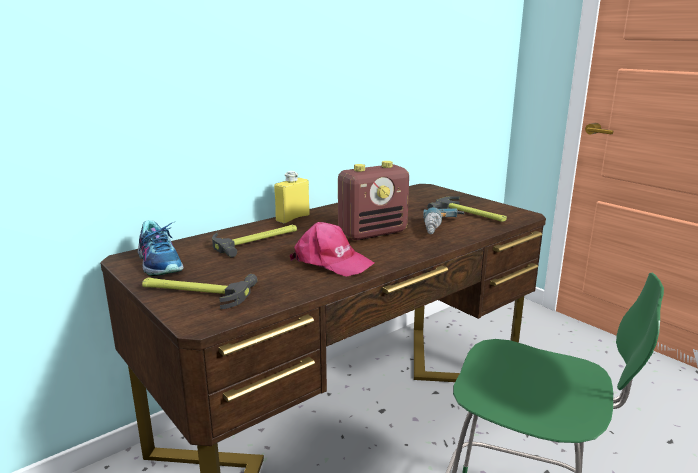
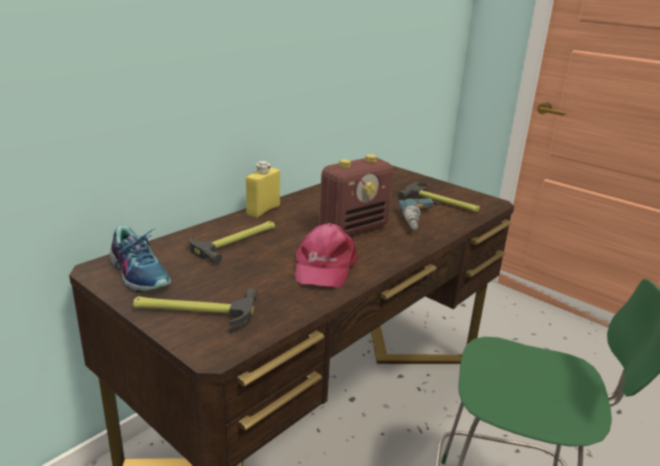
camera: 10 degrees left, 5 degrees up
(331, 262) = (324, 266): pink cap -> pink cap turned 75 degrees clockwise

